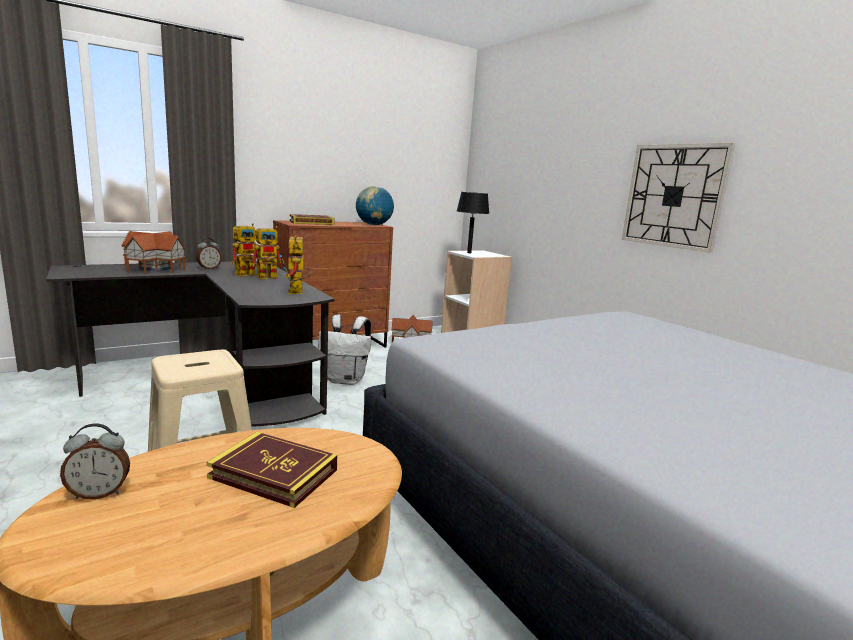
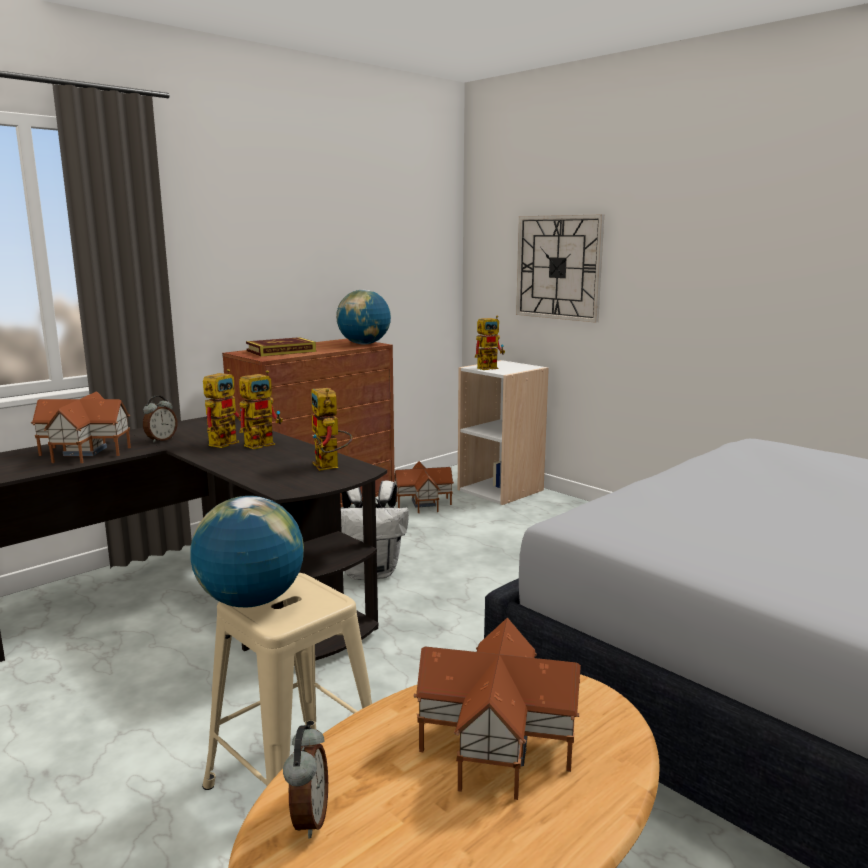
camera: 10 degrees left, 0 degrees up
(99, 493) = (308, 819): alarm clock -> alarm clock turned 60 degrees counterclockwise
(174, 360) = (251, 601): none -> globe
(274, 474) = (498, 745): book -> toy house
(469, 253) = (490, 367): black table lamp -> toy robot
(674, 196) = (781, 282): wall clock -> wall clock (558, 267)

